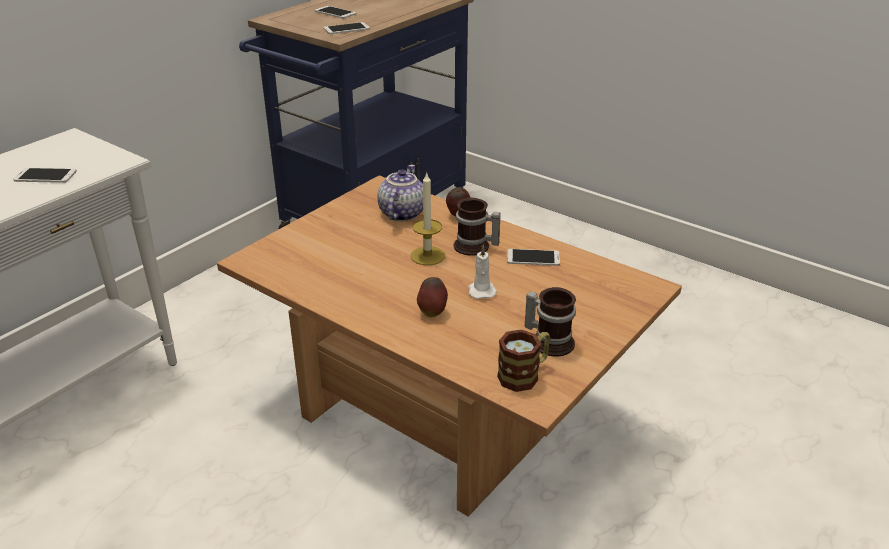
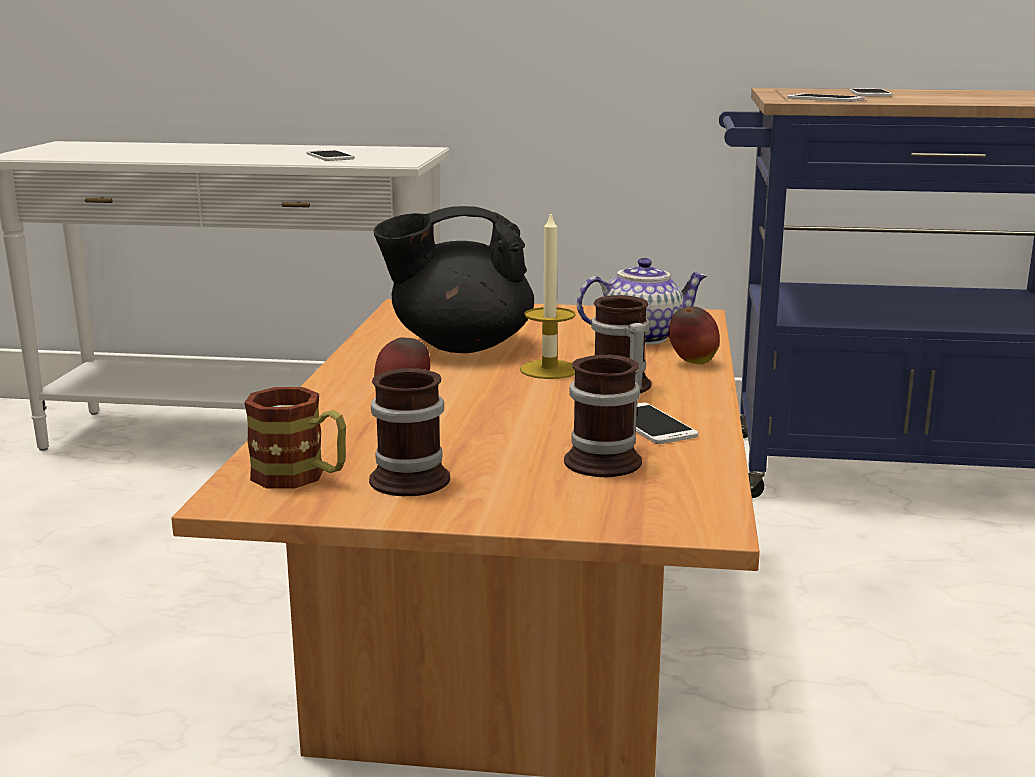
camera: 60 degrees right, 15 degrees down
(355, 268) = (459, 346): none -> black teapot
(481, 290) = (500, 413): white candle -> none
(569, 283) = (610, 460): none -> mug

